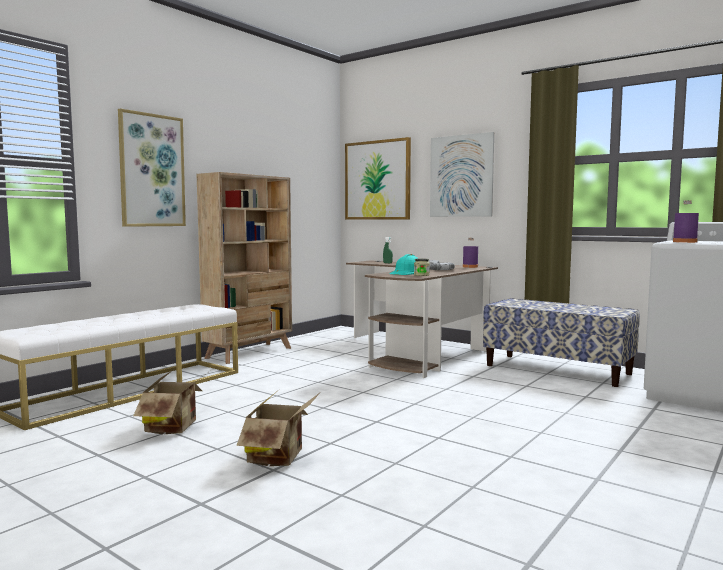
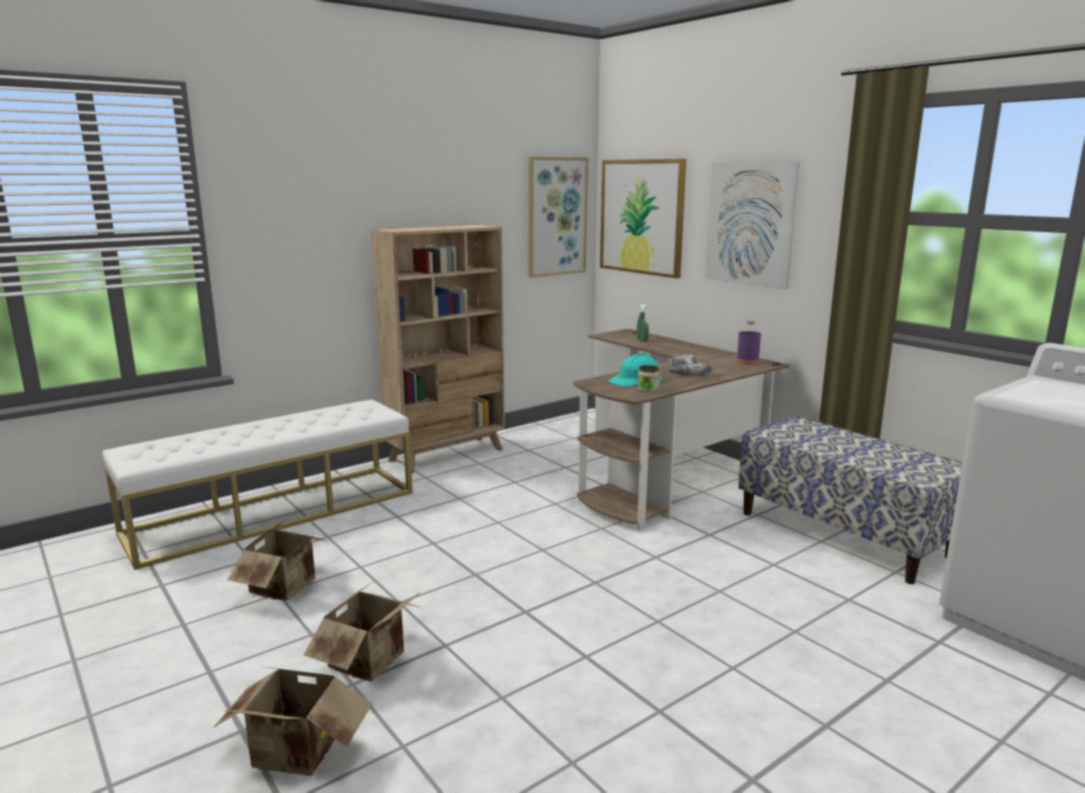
camera: 15 degrees right, 10 degrees up
(152, 170) = (310, 231): picture -> picture (556, 216)
(259, 511) = (296, 756): none -> cardboard box
(685, 242) = (1031, 397): purple bottle -> none

